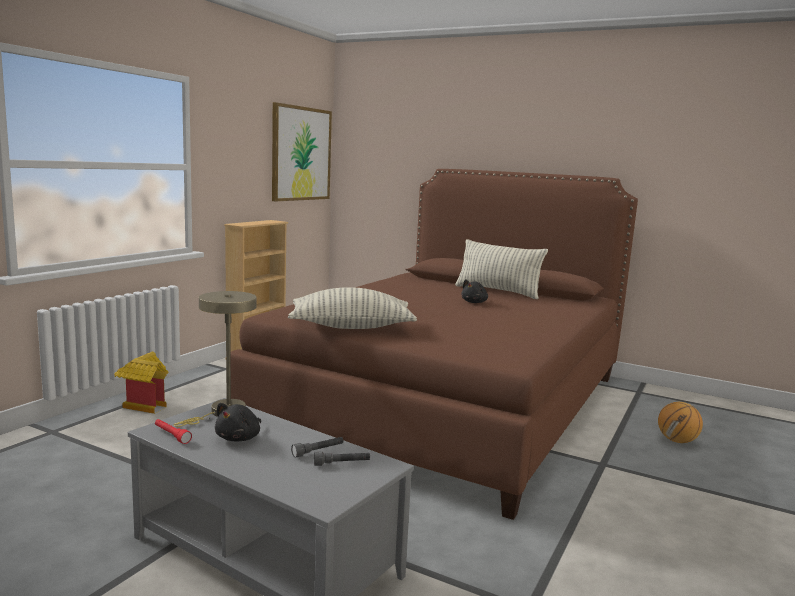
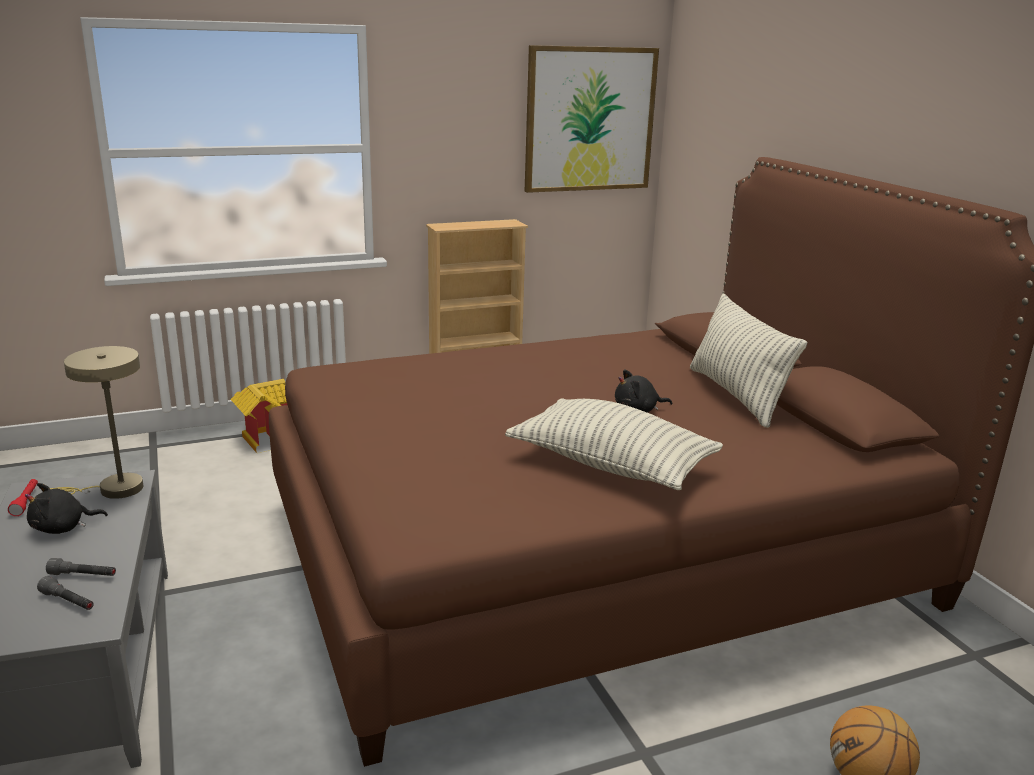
camera: 40 degrees right, 10 degrees up
(351, 327) = (354, 414): pillow -> pillow (611, 465)

